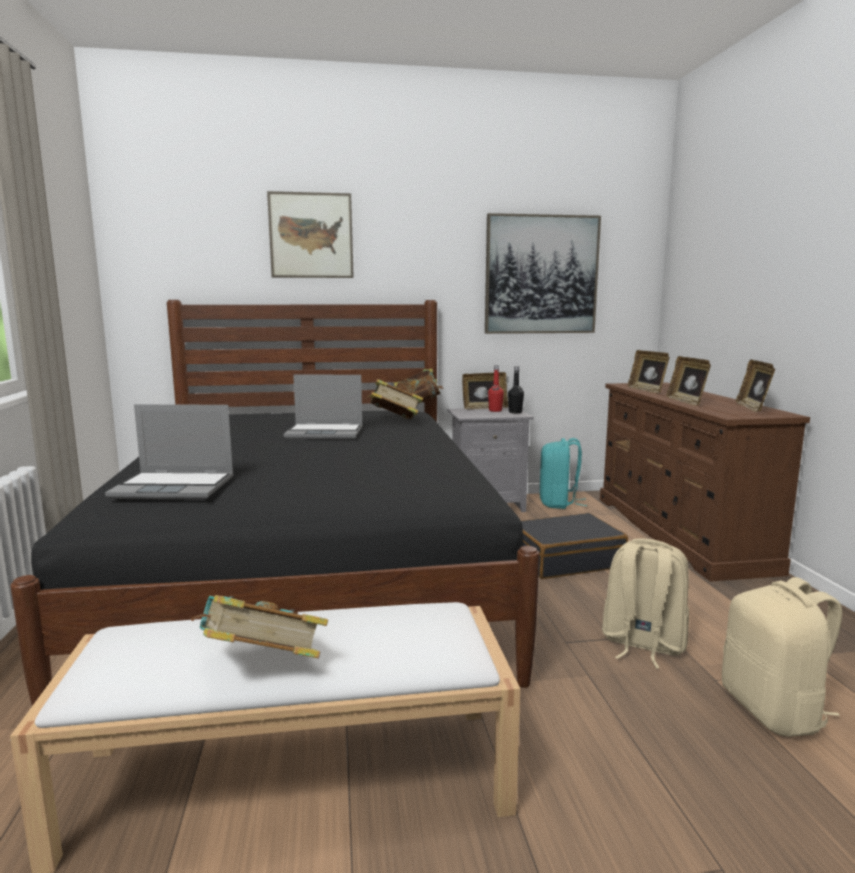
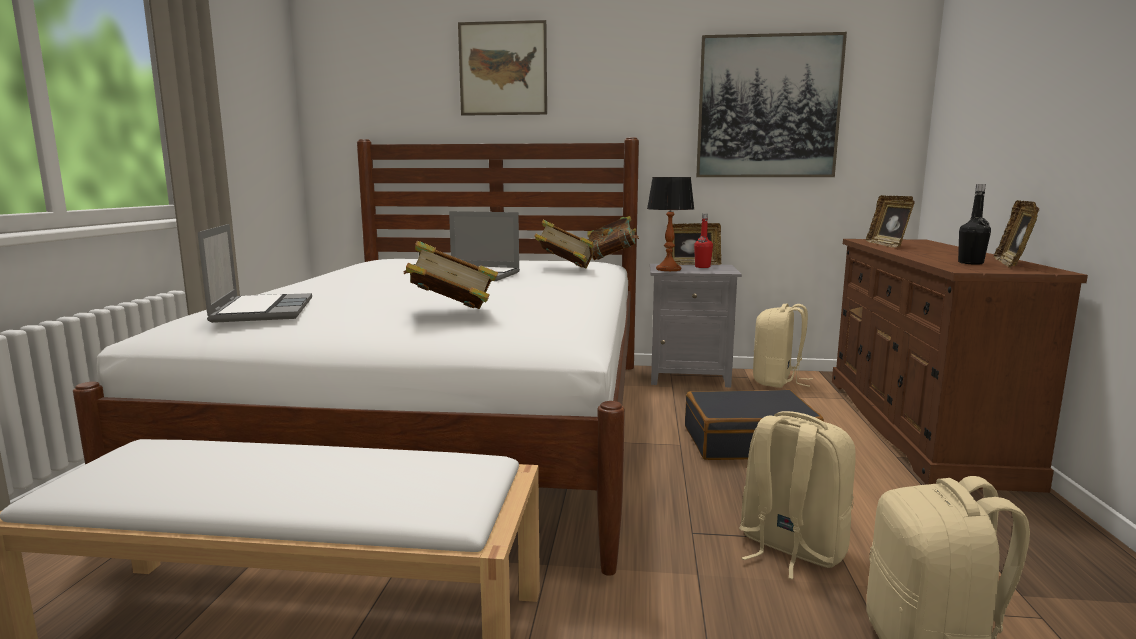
camera: 15 degrees right, 0 degrees up
(176, 488) = (262, 310): laptop -> laptop turned 120 degrees counterclockwise
(260, 668) = (231, 493): book -> book (450, 314)
(308, 574) = (450, 427): black bed -> white bed
(470, 414) = (668, 269): none -> table lamp
(515, 412) = (724, 269): black bottle -> black bottle (970, 263)
(559, 503) = (777, 381): turquoise backpack -> beige backpack
(686, 402) = (924, 256): picture frame -> none

